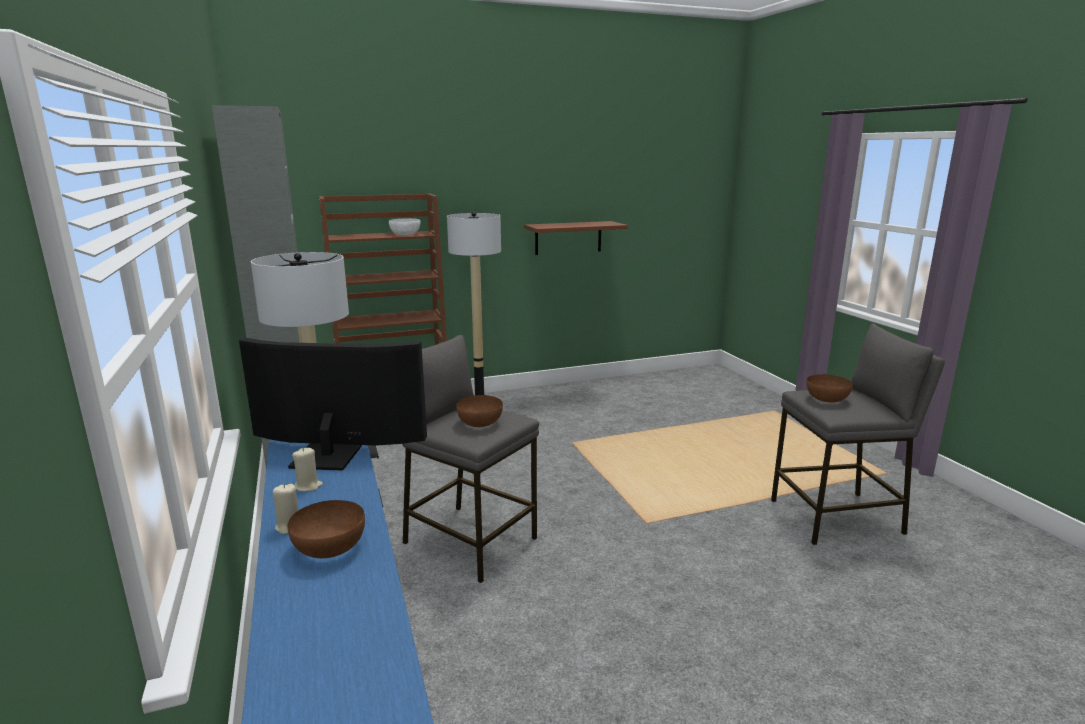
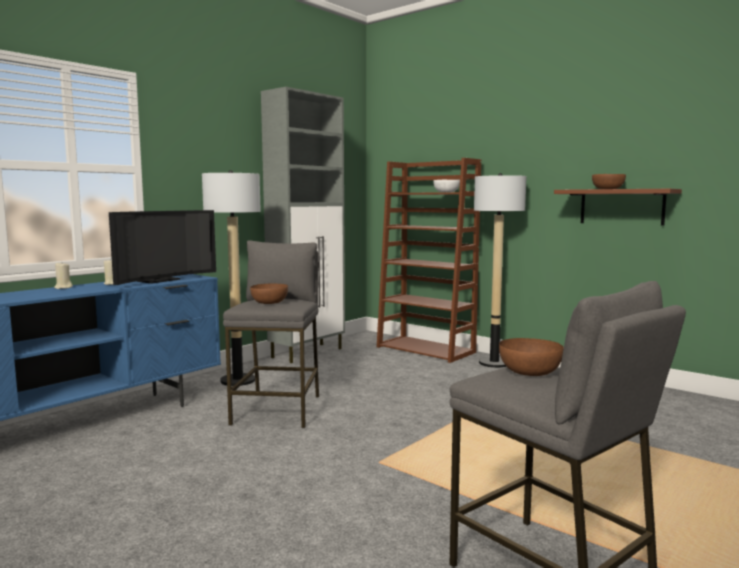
camera: 60 degrees right, 10 degrees down
(328, 547) = (41, 293): brown bowl -> brown bowl (607, 189)
(331, 452) = (159, 280): television -> television turned 60 degrees clockwise

